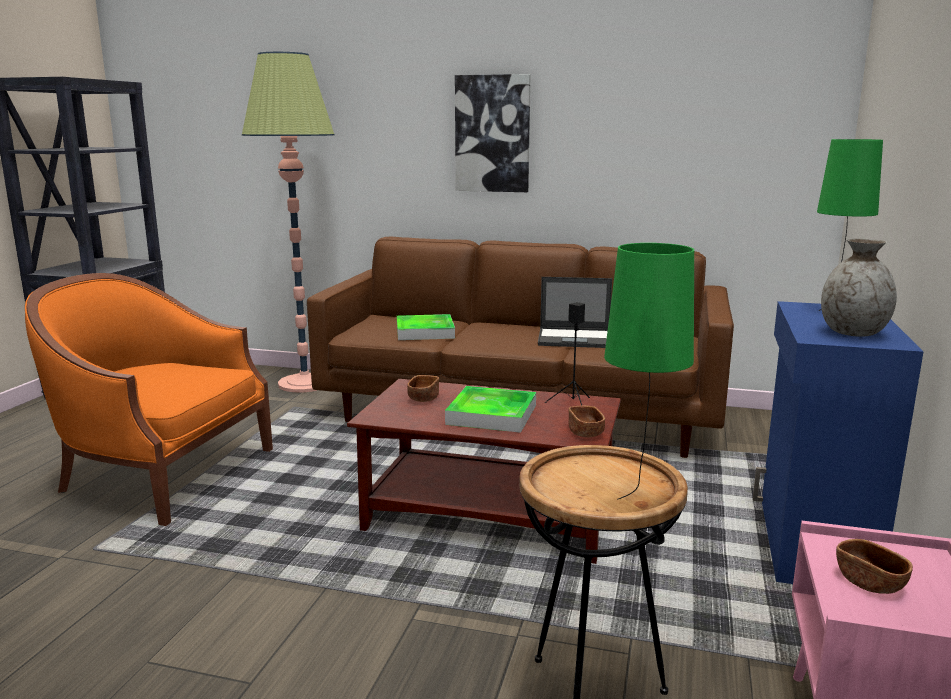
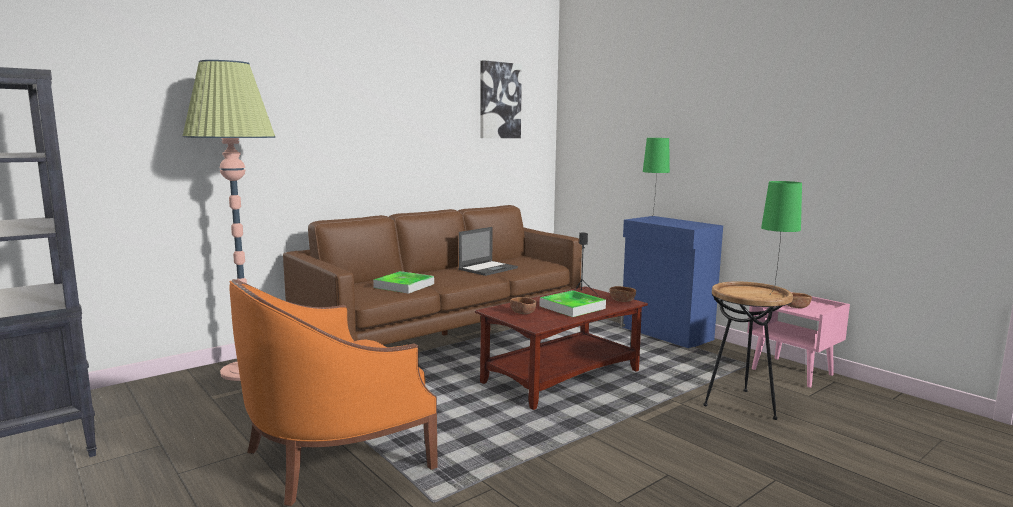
camera: 55 degrees left, 5 degrees down
(492, 134) = (376, 135): picture -> picture (499, 100)
(852, 333) = (689, 224): grey vase -> none

